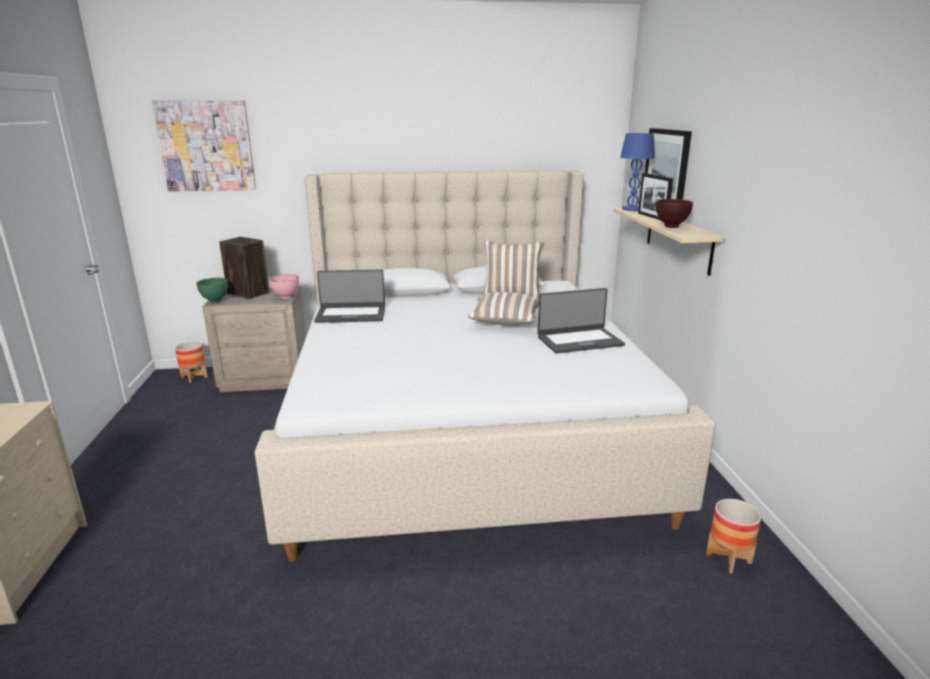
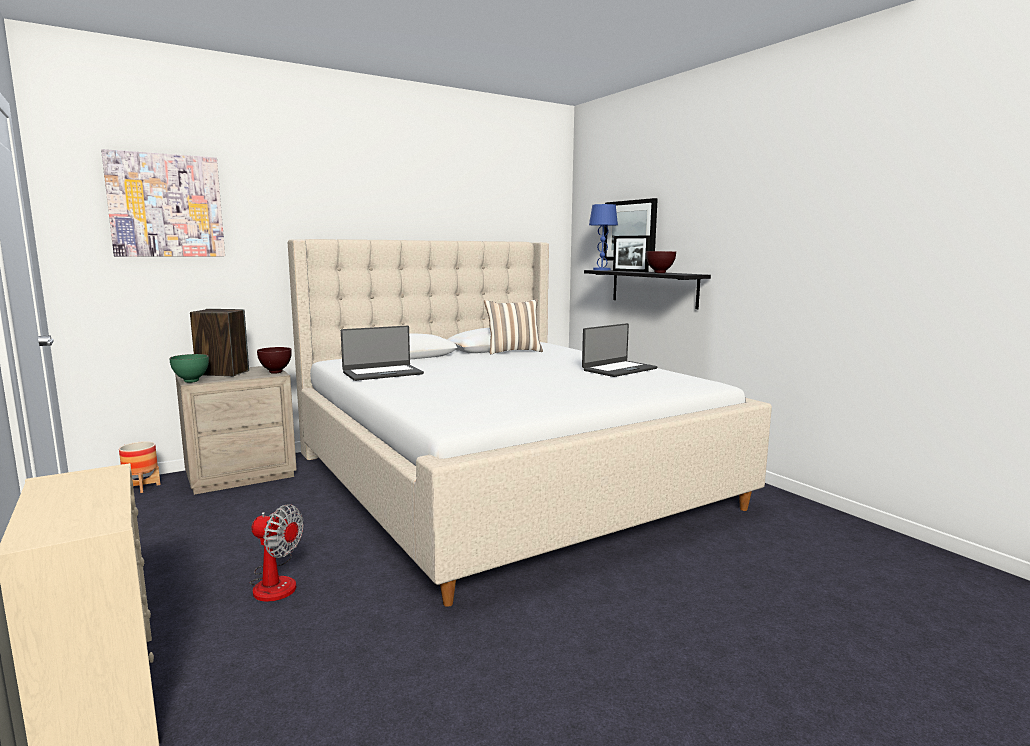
camera: 25 degrees left, 10 degrees down
(198, 495) = (275, 582): none -> fan
(286, 298) = (276, 372): pink bowl -> brown bowl
(505, 322) = (538, 365): pillow -> none
(678, 239) = (653, 288): beige shelf -> black shelf
(728, 558) = (797, 519): planter -> none

